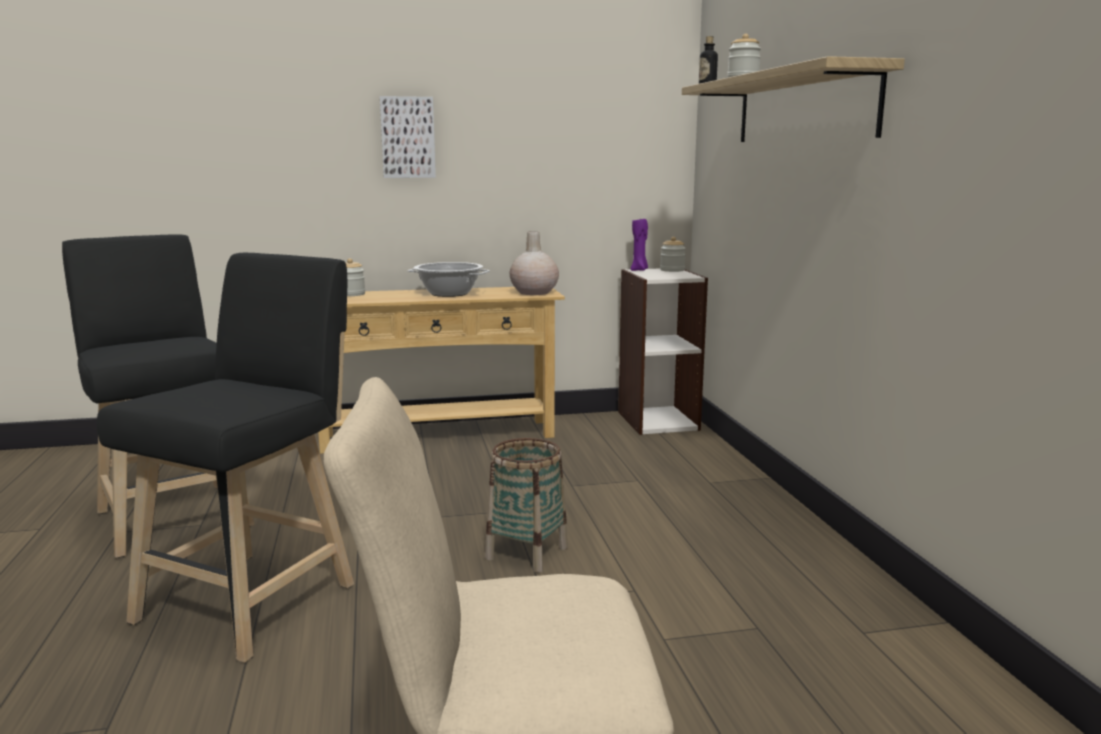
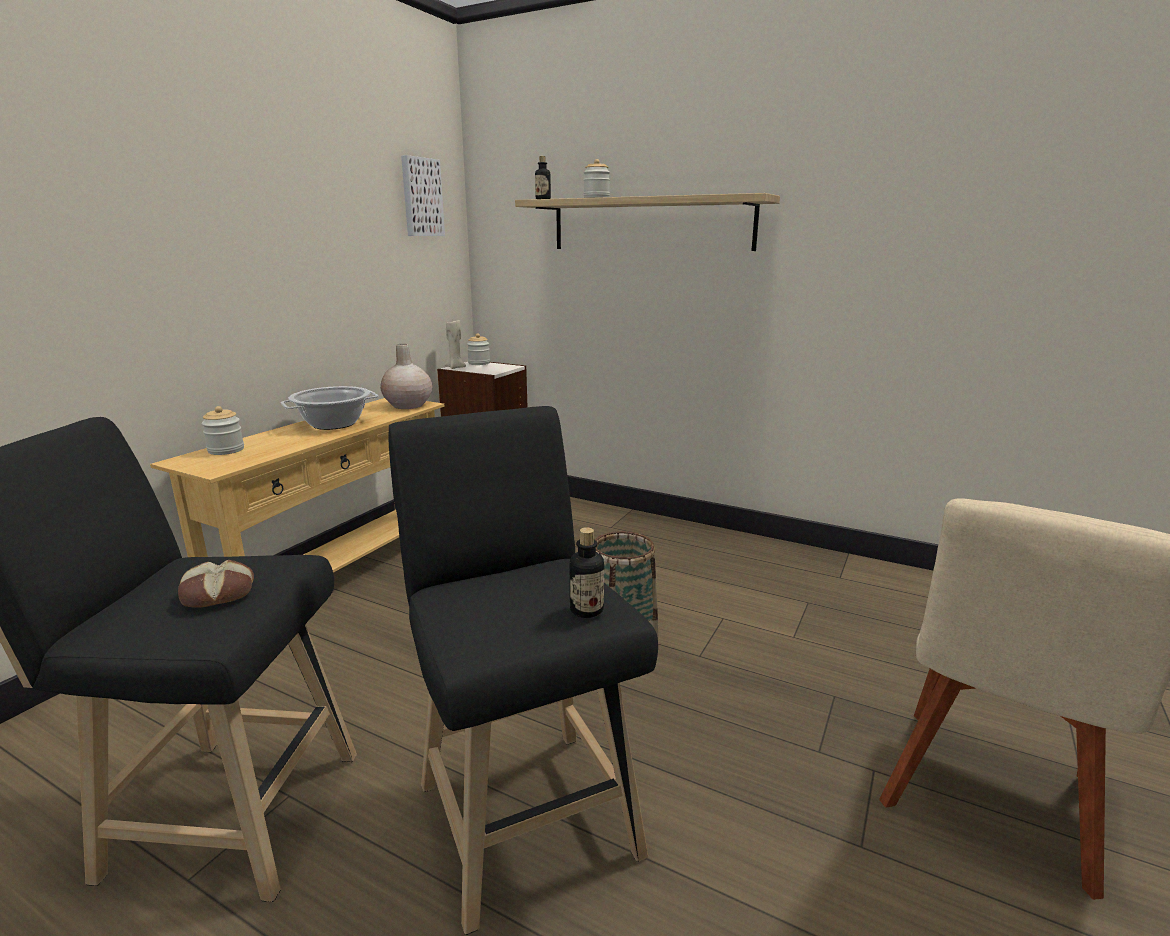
camera: 50 degrees left, 5 degrees up
(149, 347) = (217, 594): none -> bread
(213, 407) = (586, 610): none -> bottle
(407, 137) = (239, 247): picture -> picture (421, 197)
(639, 270) = (456, 367): purple candle -> beige candle

